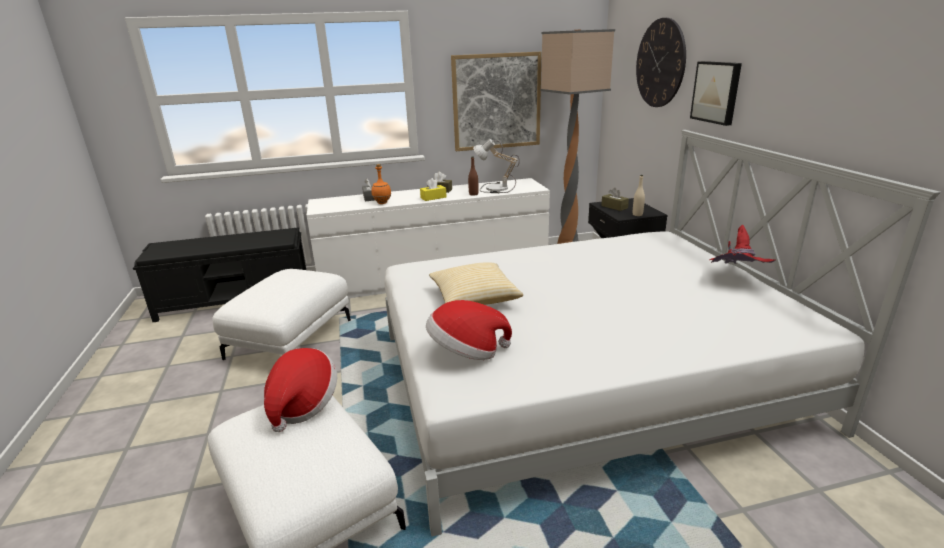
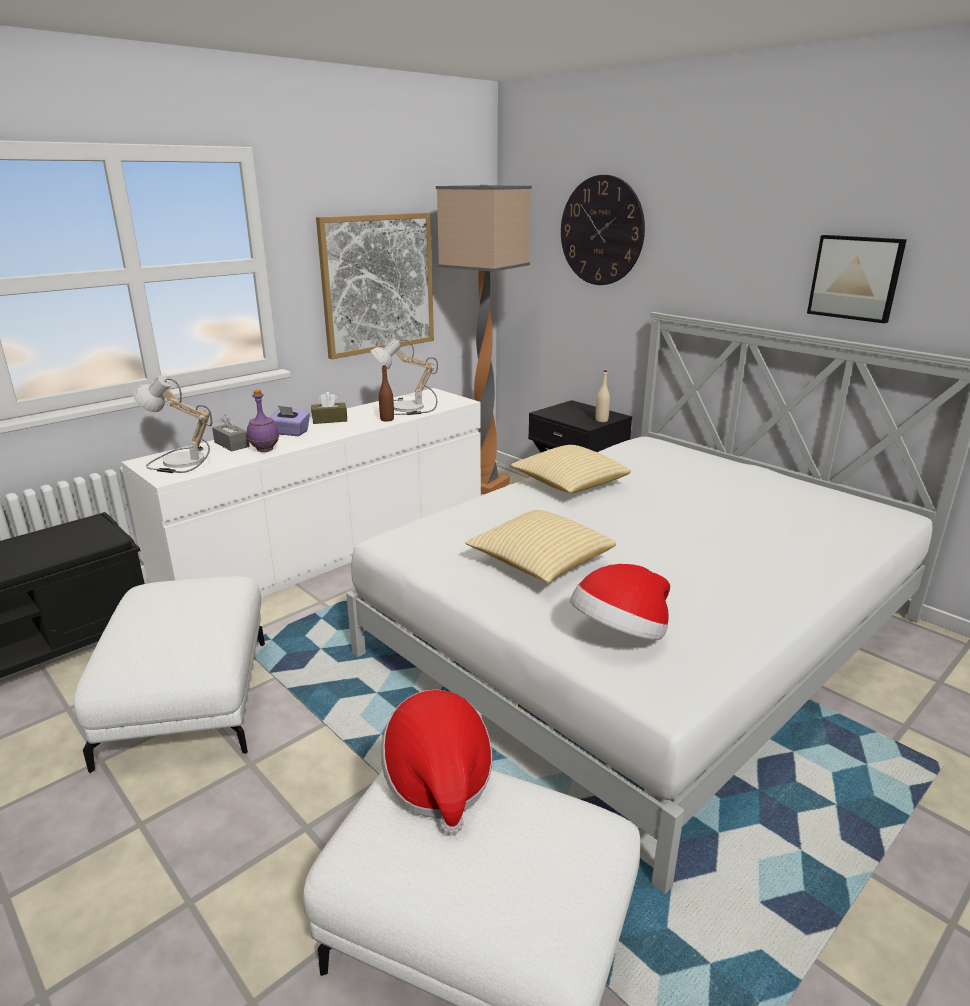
camera: 30 degrees left, 0 degrees up
(333, 203) = (179, 462): none -> table lamp
(382, 203) = (264, 450): orange bottle -> purple bottle
(408, 195) = (290, 433): none -> purple tissue box
(433, 197) = (335, 432): yellow tissue box -> none
(559, 254) = (569, 485): none -> pillow
(614, 207) = (565, 414): brown tissue box -> none
(716, 92) = (697, 266): picture -> picture (856, 277)
(736, 278) = (774, 478): red hat -> none

